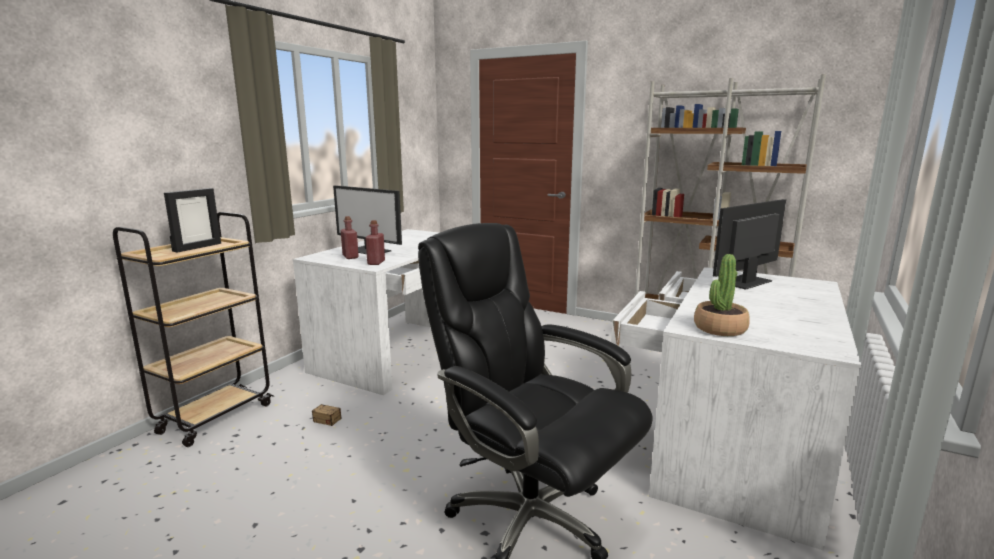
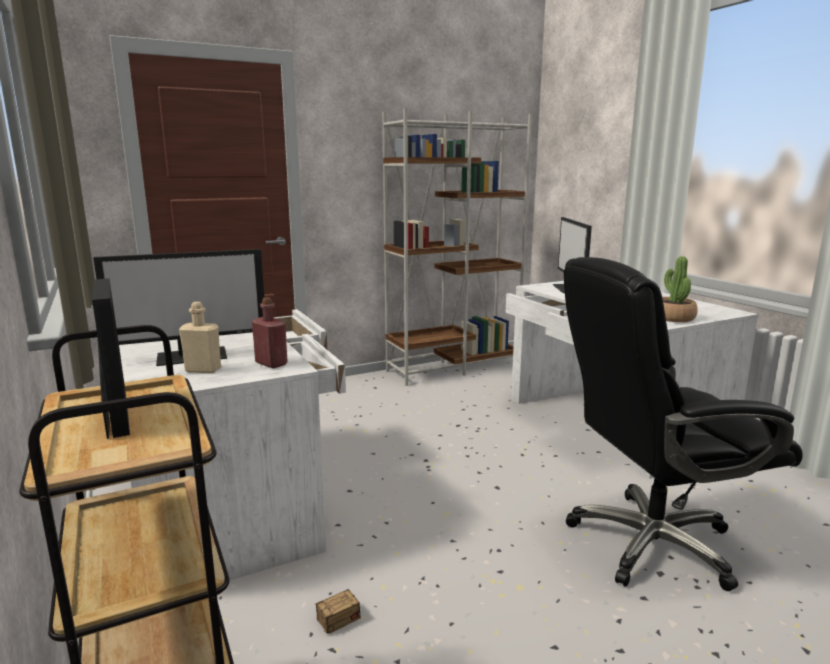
camera: 55 degrees left, 0 degrees up
(350, 257) = (203, 370): red bottle -> beige bottle

